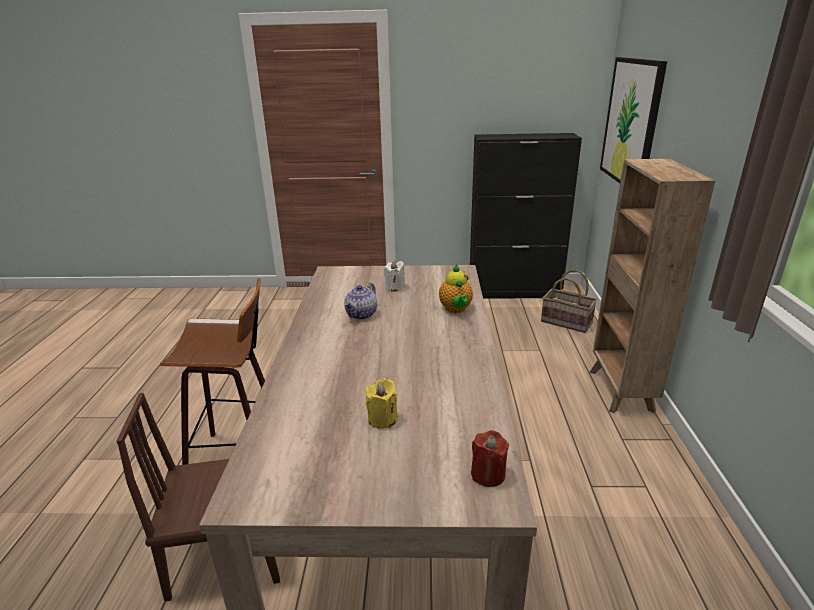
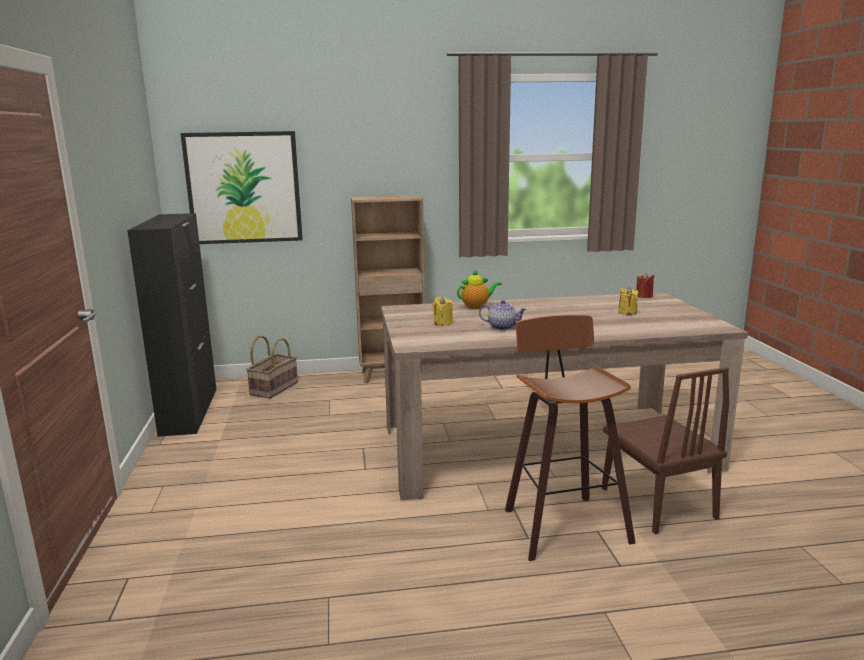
camera: 100 degrees left, 10 degrees down
(395, 287) = (443, 323): white candle -> yellow candle

